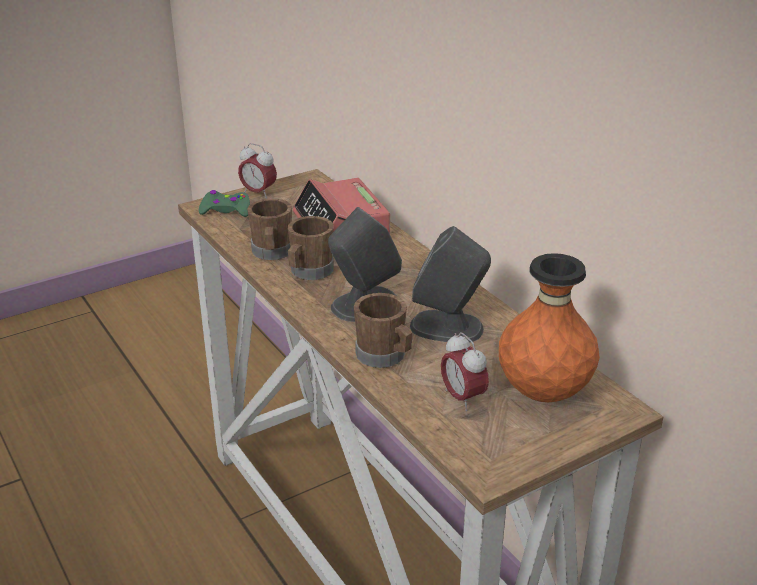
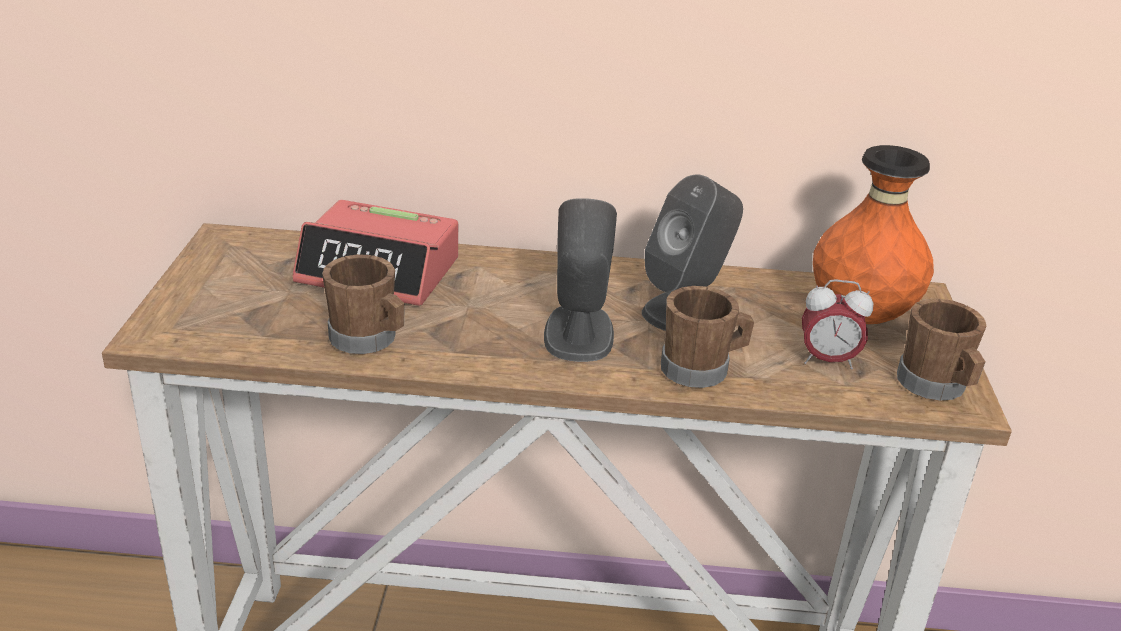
camera: 55 degrees left, 0 degrees up
(226, 210) = (196, 324): green game controller -> none
(258, 193) = (192, 283): alarm clock -> none
(309, 272) = (455, 336): brown mug -> brown mug (935, 387)

